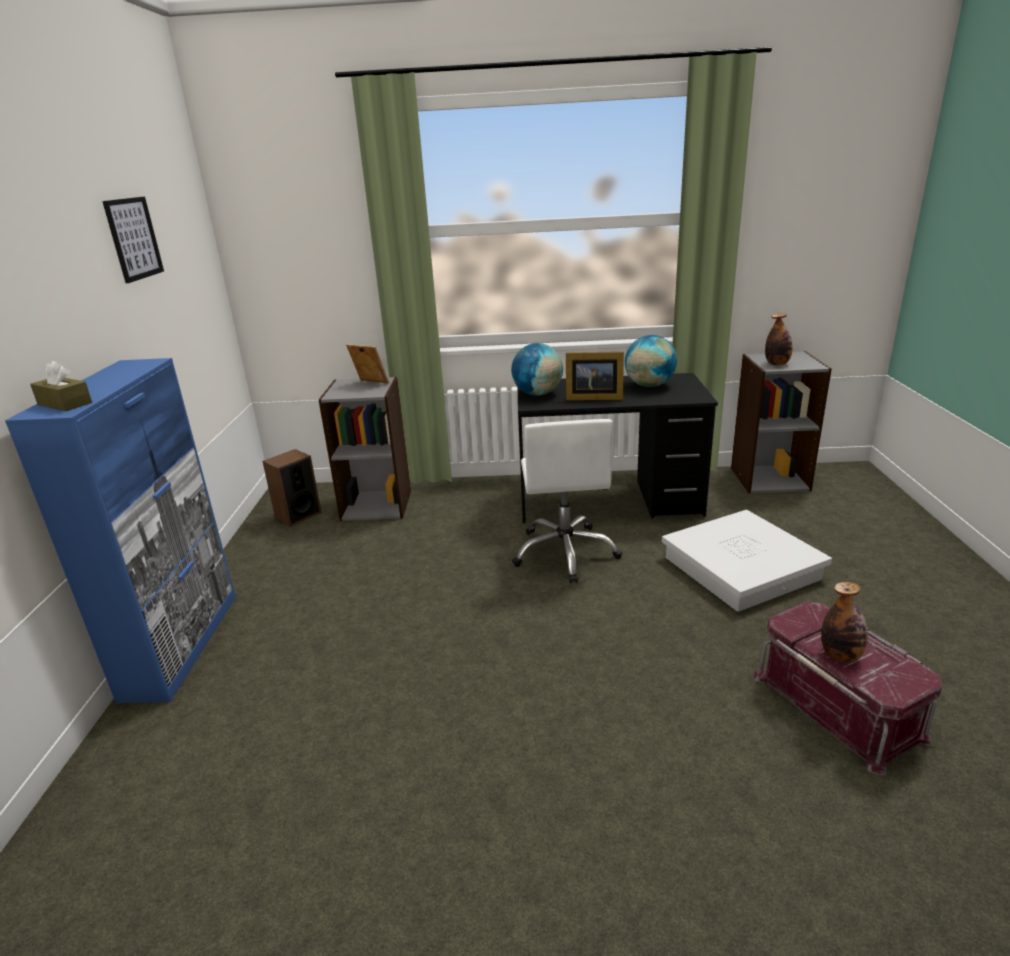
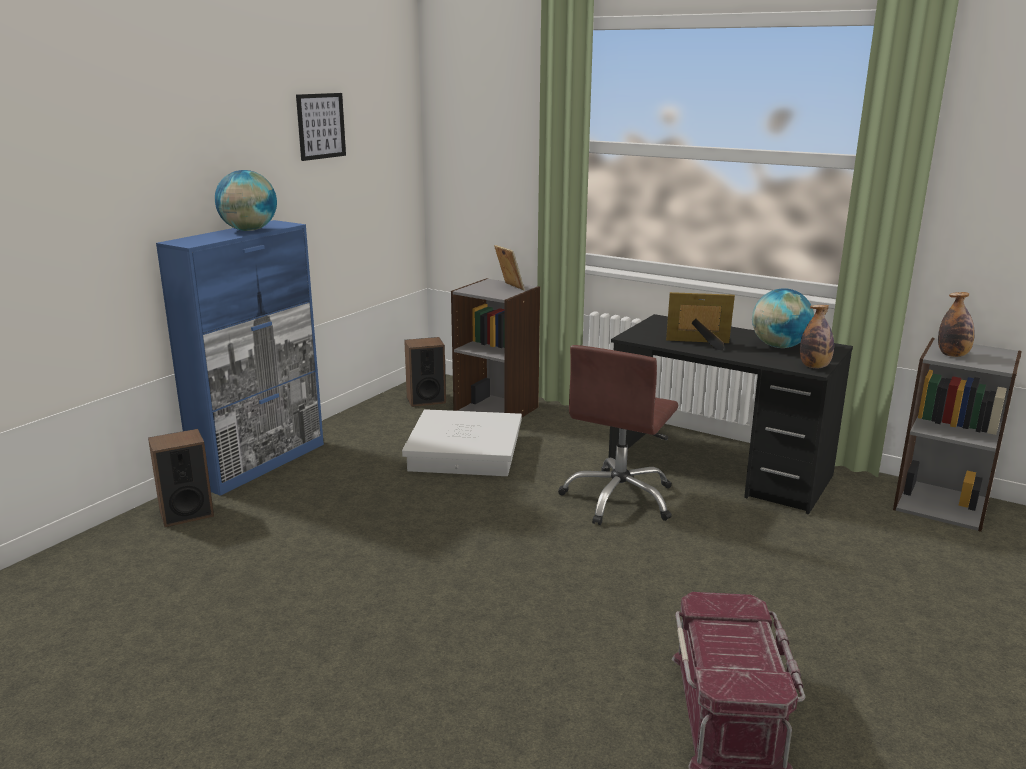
camera: 30 degrees right, 5 degrees down
(65, 403) = (198, 240): brown tissue box -> none
(147, 742) = (186, 513): none -> speaker
(537, 394) = (652, 329): globe -> globe (249, 230)
(565, 552) = (619, 499): white office chair -> brown office chair
(592, 398) = (700, 344): picture frame -> picture frame turned 150 degrees clockwise
(741, 568) = (786, 571): white storage box -> white storage box (465, 452)
(840, 655) = (720, 644): bottle -> bottle (814, 367)

